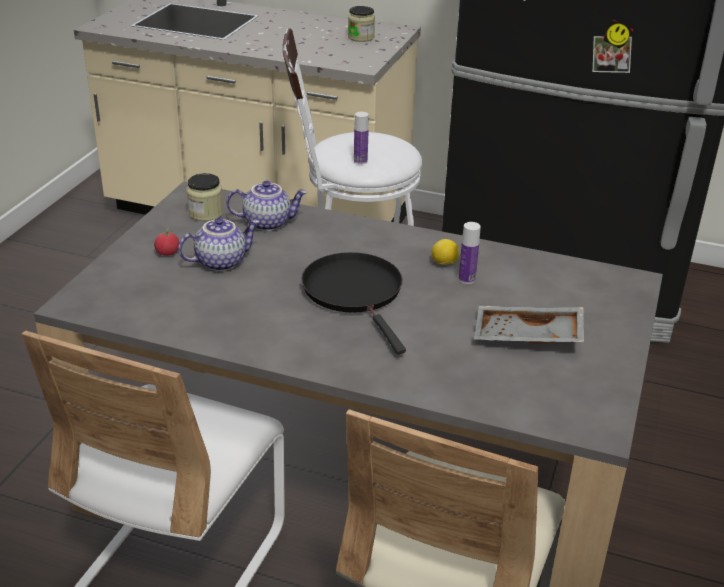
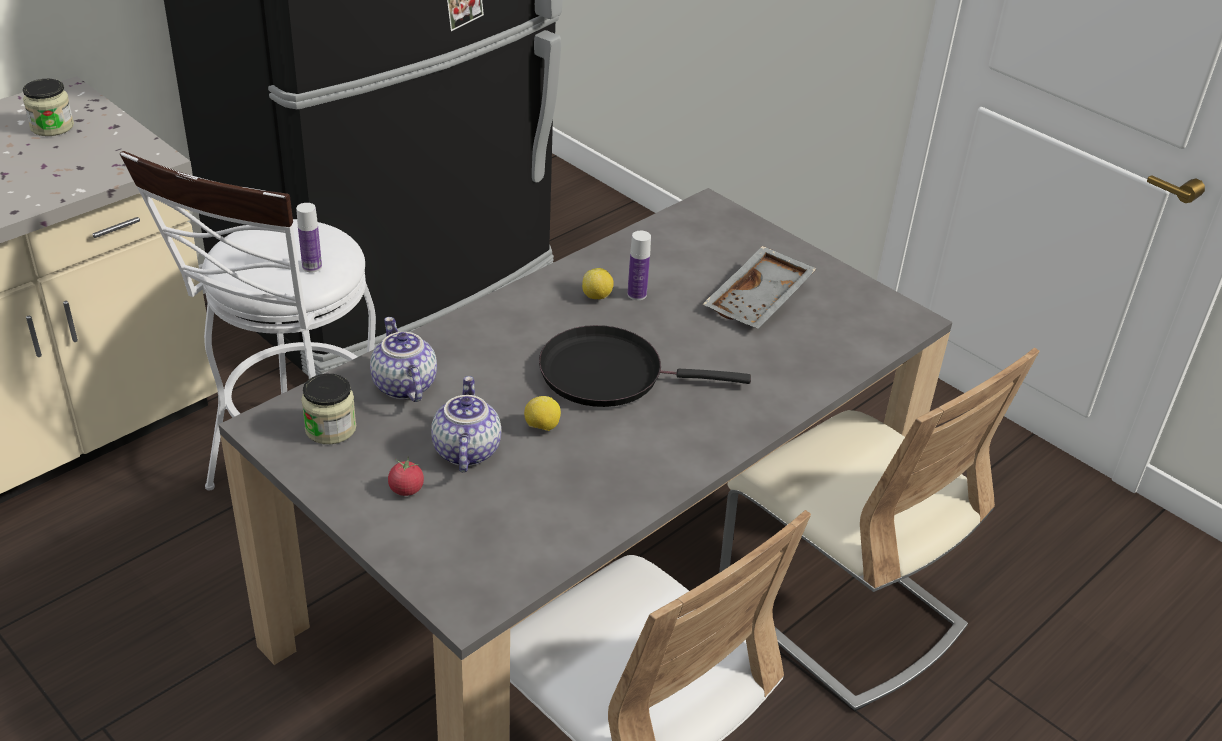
camera: 65 degrees left, 5 degrees up
(268, 222) = (402, 386): teapot -> teapot turned 45 degrees counterclockwise
(269, 282) = (542, 427): none -> lemon

